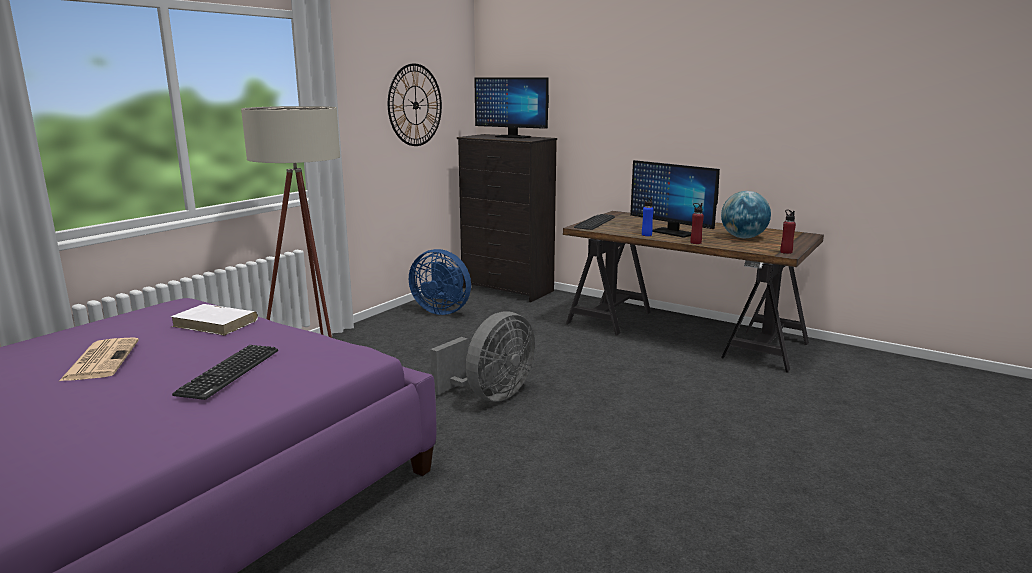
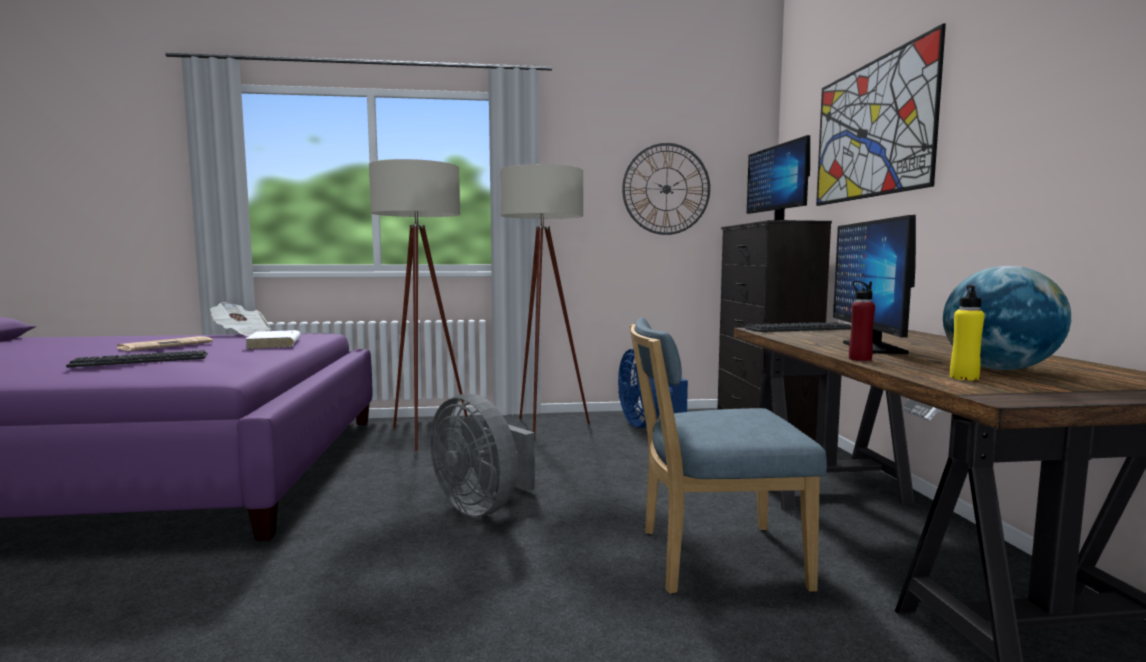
camera: 50 degrees right, 10 degrees down
(81, 326) = (241, 333): none -> newspaper
(387, 338) = (544, 430): none -> beige floor lamp
(490, 395) = (482, 506): grey fan -> grey fan turned 45 degrees clockwise
(589, 80) = (871, 130): none -> picture
(639, 368) = (712, 559): none -> blue chair
(646, 235) = (816, 344): blue bottle -> none
(751, 246) = (964, 377): none -> yellow bottle
(786, 252) = (1014, 396): red bottle -> none

